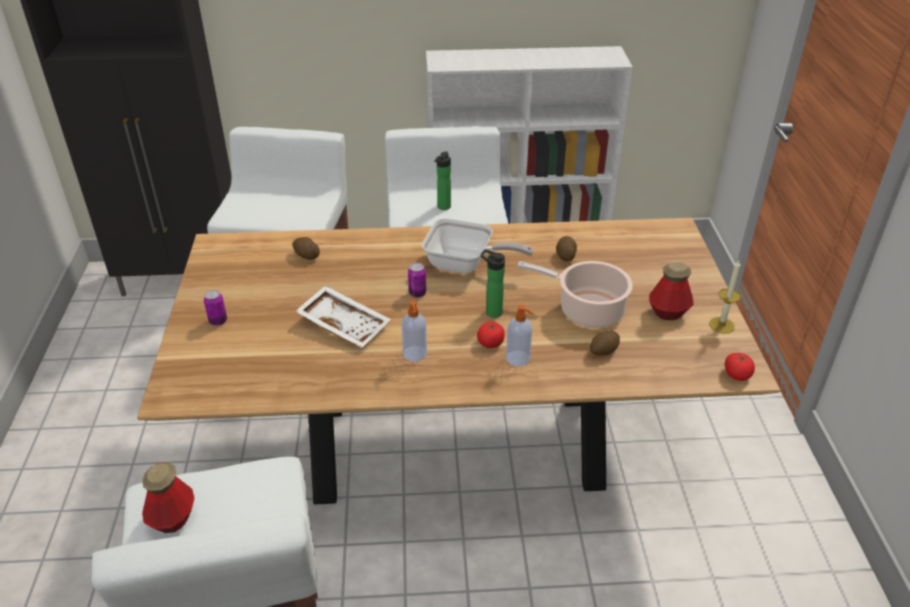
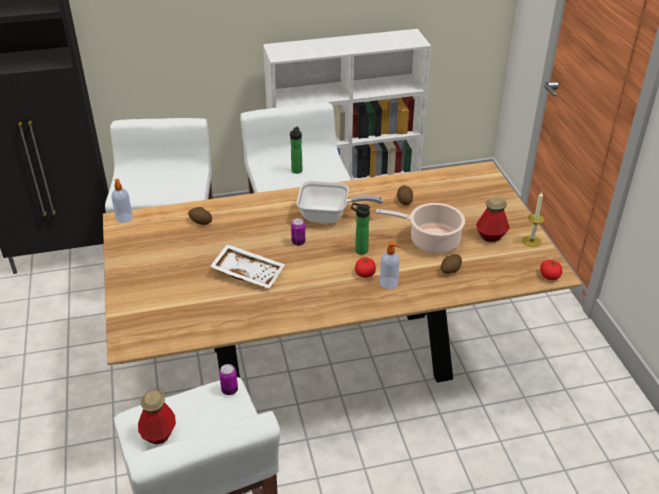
camera: 10 degrees left, 0 degrees up
(218, 321) = (146, 282): can -> can (229, 390)
(415, 354) = (310, 289): soap dispenser -> soap dispenser (124, 218)

